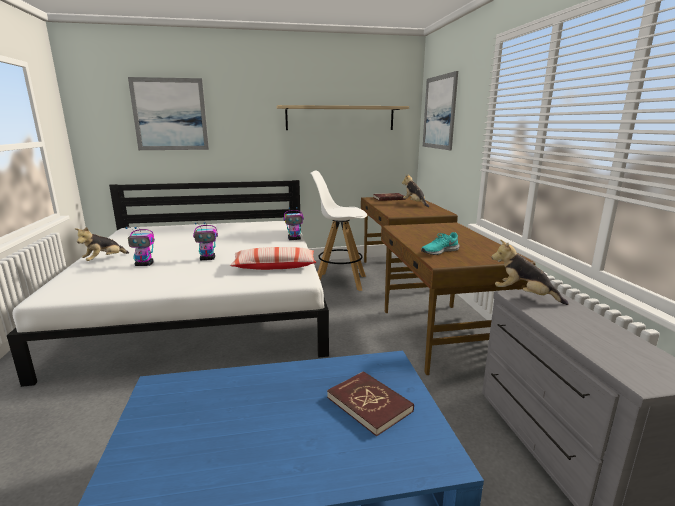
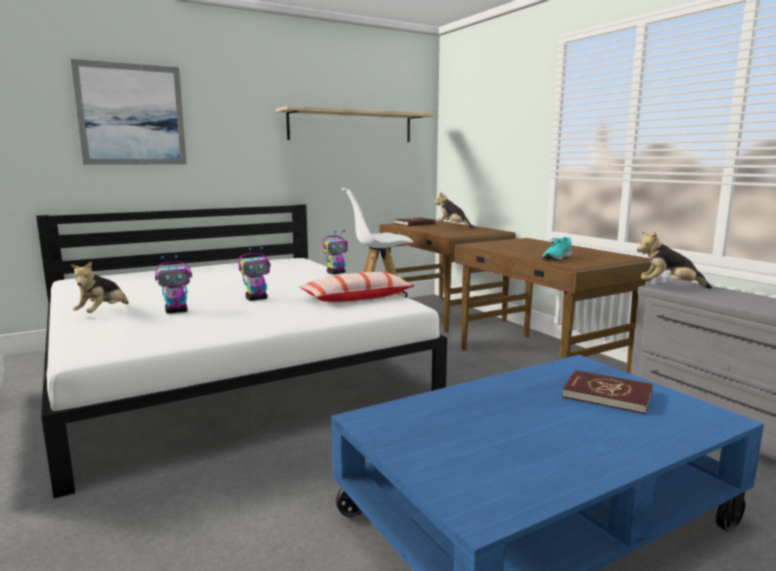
camera: 20 degrees left, 5 degrees down
(439, 112) = (472, 120): picture -> none

